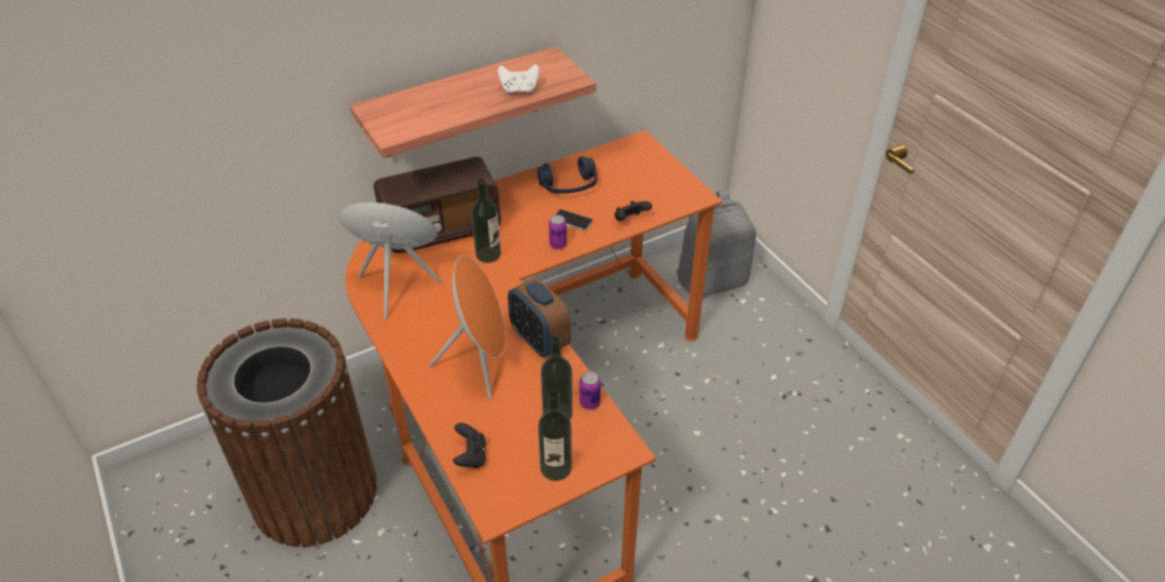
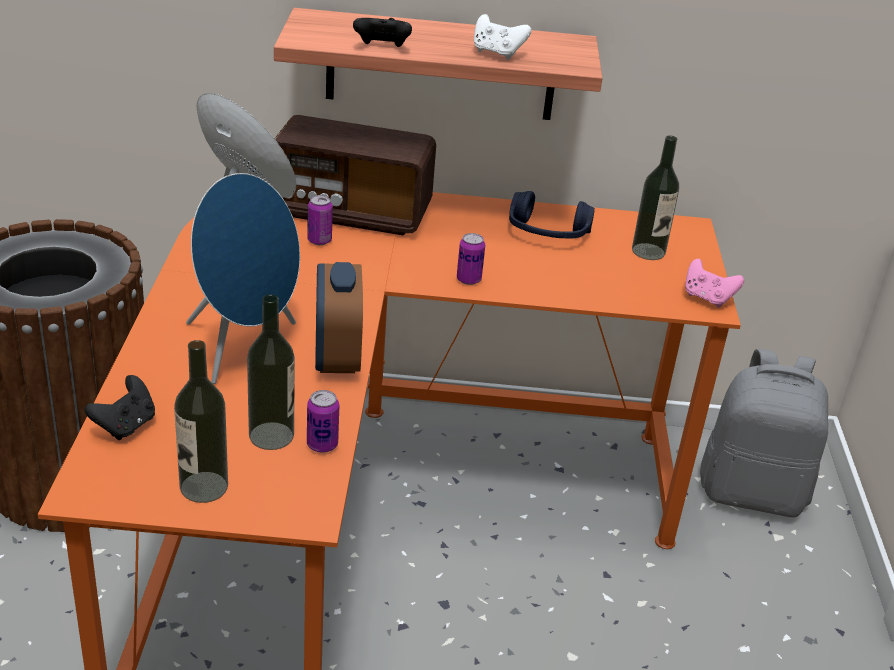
camera: 30 degrees right, 10 degrees down
(444, 261) = (319, 240): none -> can
(481, 364) = (244, 347): orange speaker -> blue speaker
(488, 254) = (375, 255): bottle -> bottle (648, 251)
(572, 220) = (513, 265): phone -> none
(630, 220) = (588, 293): black game controller -> black game controller (382, 48)
(692, 191) = (707, 298): none -> pink game controller

